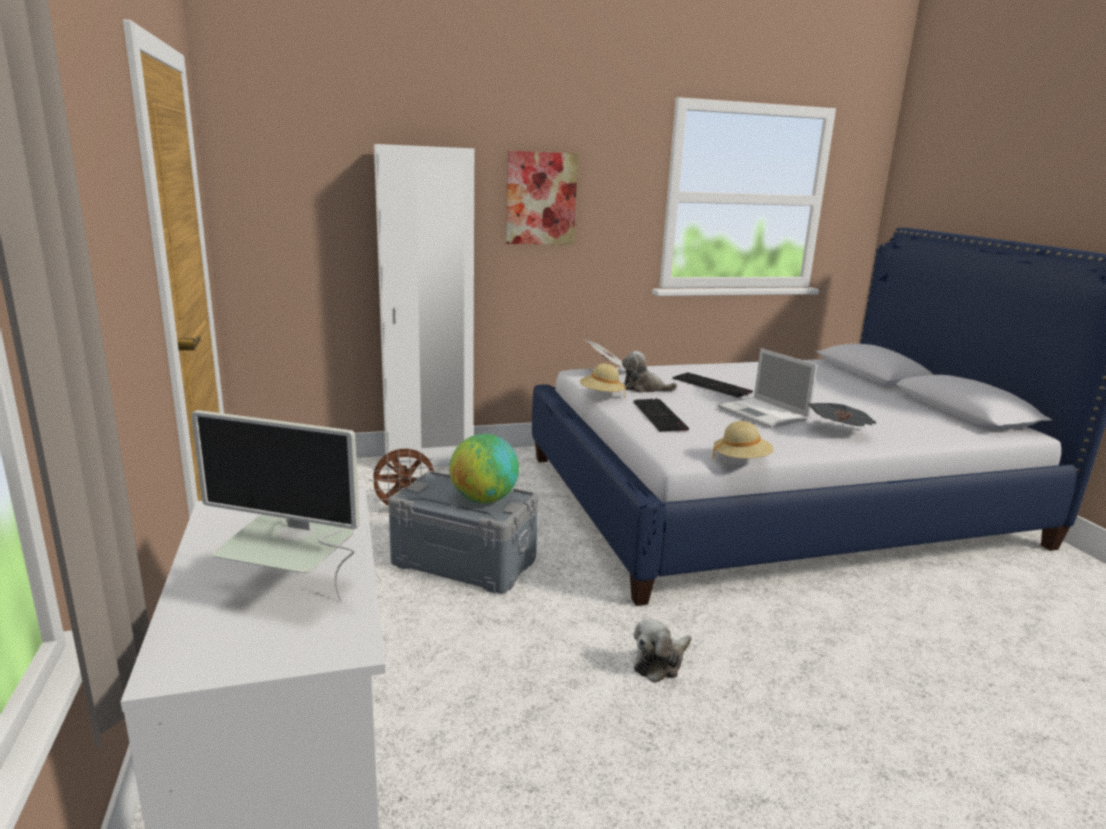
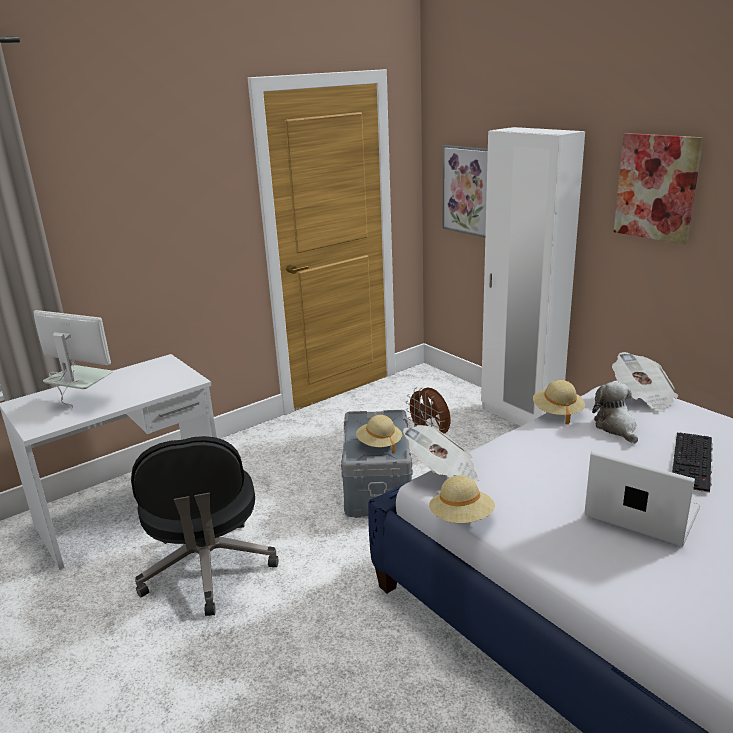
camera: 70 degrees right, 5 degrees up
(293, 592) = (82, 403): monitor -> monitor turned 120 degrees clockwise
(306, 223) = (470, 190): none -> picture
(484, 500) = (379, 444): globe -> beige hat
(518, 722) = (208, 568): none -> black office chair
(660, 663) = (305, 620): plush toy -> none
(661, 416) = (537, 452): keyboard -> none
(764, 413) = (639, 512): laptop -> laptop turned 90 degrees clockwise
(839, 432) = (648, 580): newspaper -> newspaper (442, 471)

